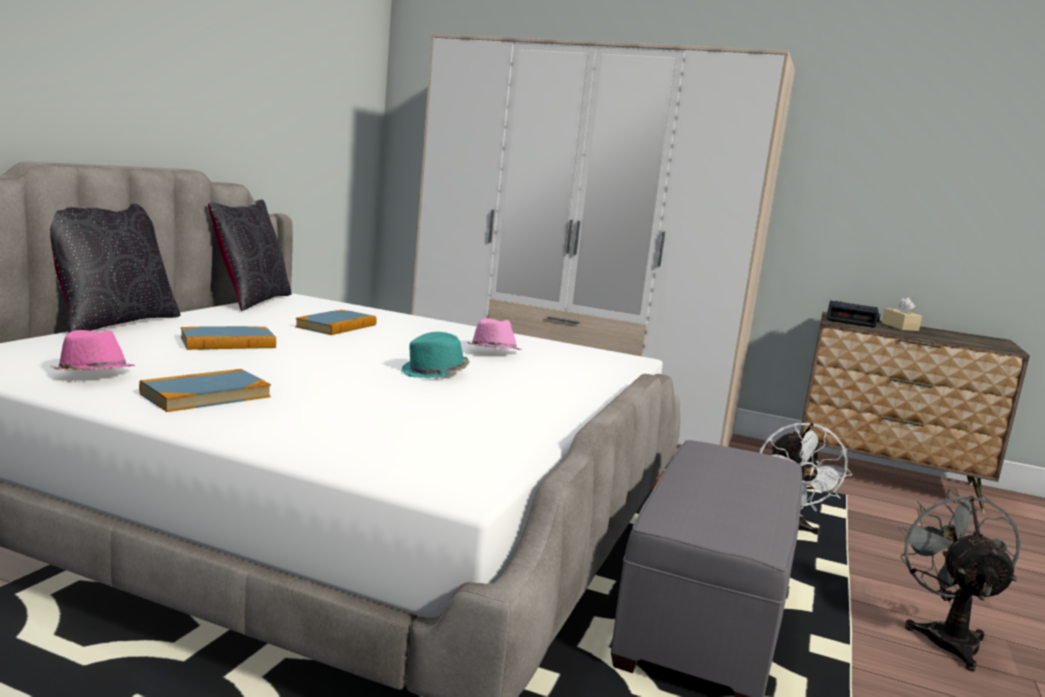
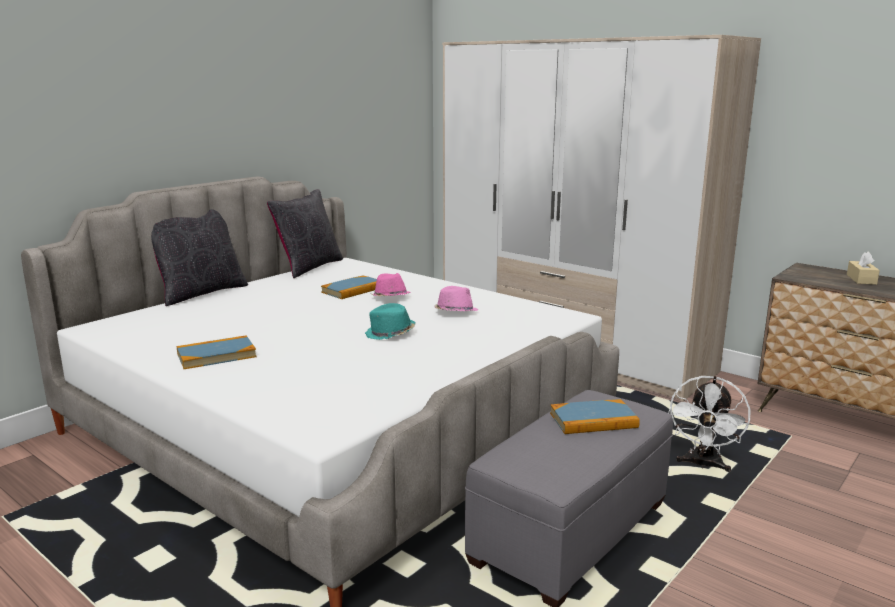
camera: 20 degrees right, 5 degrees up
(92, 375) = (159, 339): pink hat -> pink hat (390, 298)
(228, 343) = (263, 309): book -> book (593, 420)
(851, 321) = (812, 274): alarm clock -> none
(945, 636) = (781, 571): grey fan -> none

